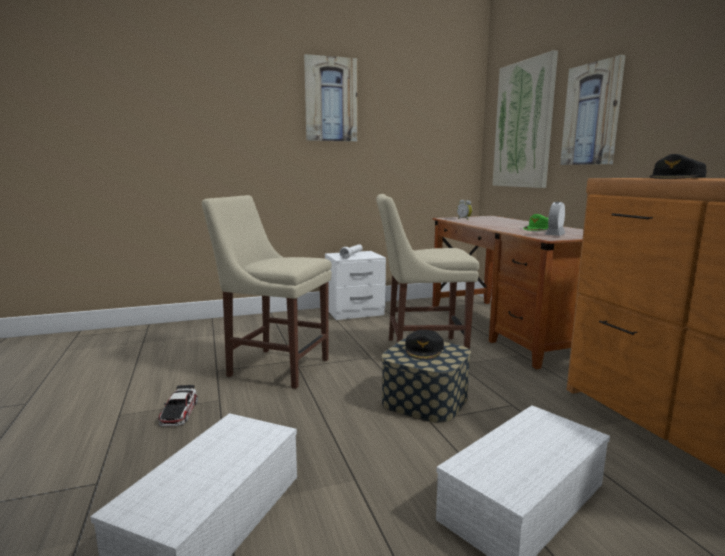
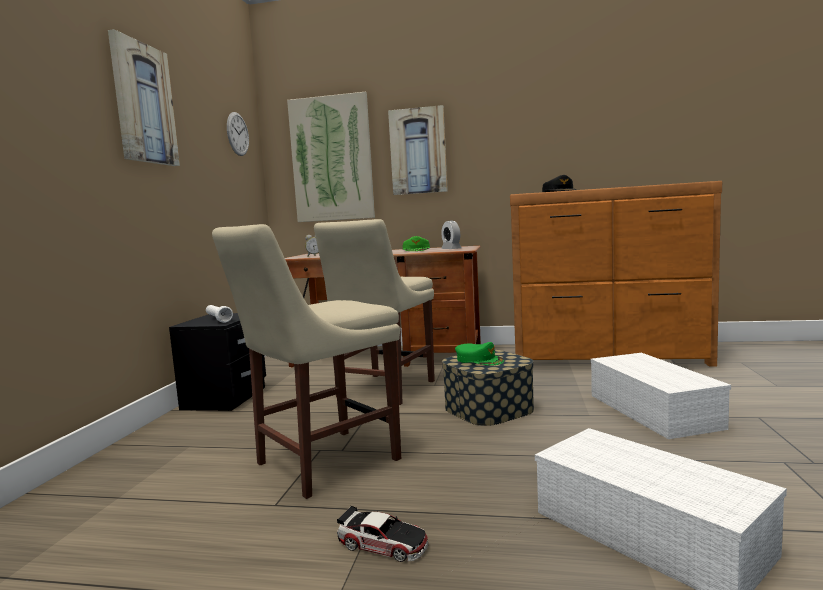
camera: 60 degrees left, 5 degrees down
(355, 312) = (226, 398): white nightstand -> black nightstand
(424, 350) = (479, 360): black cap -> green cap
(445, 107) = (237, 134): none -> wall clock

